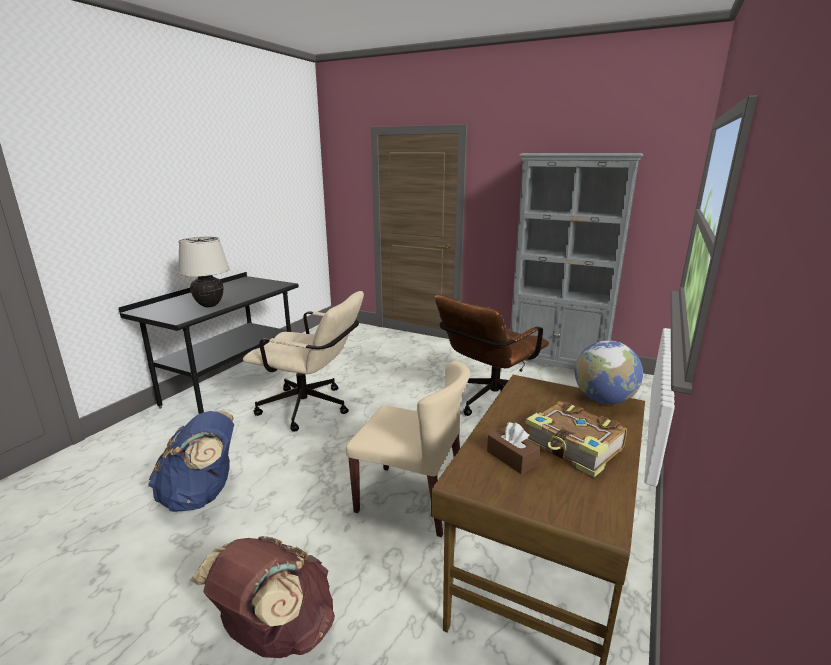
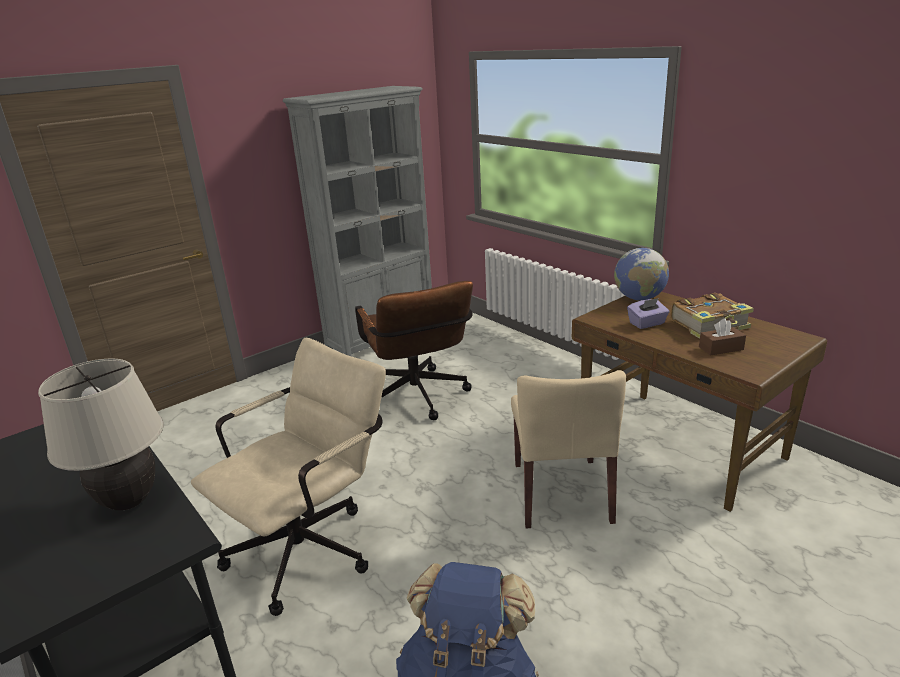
camera: 65 degrees left, 5 degrees up
(276, 633) = (726, 621): brown backpack -> none
(411, 498) = (562, 492): beige chair -> beige chair turned 135 degrees clockwise
(537, 410) = (647, 323): none -> purple tissue box

